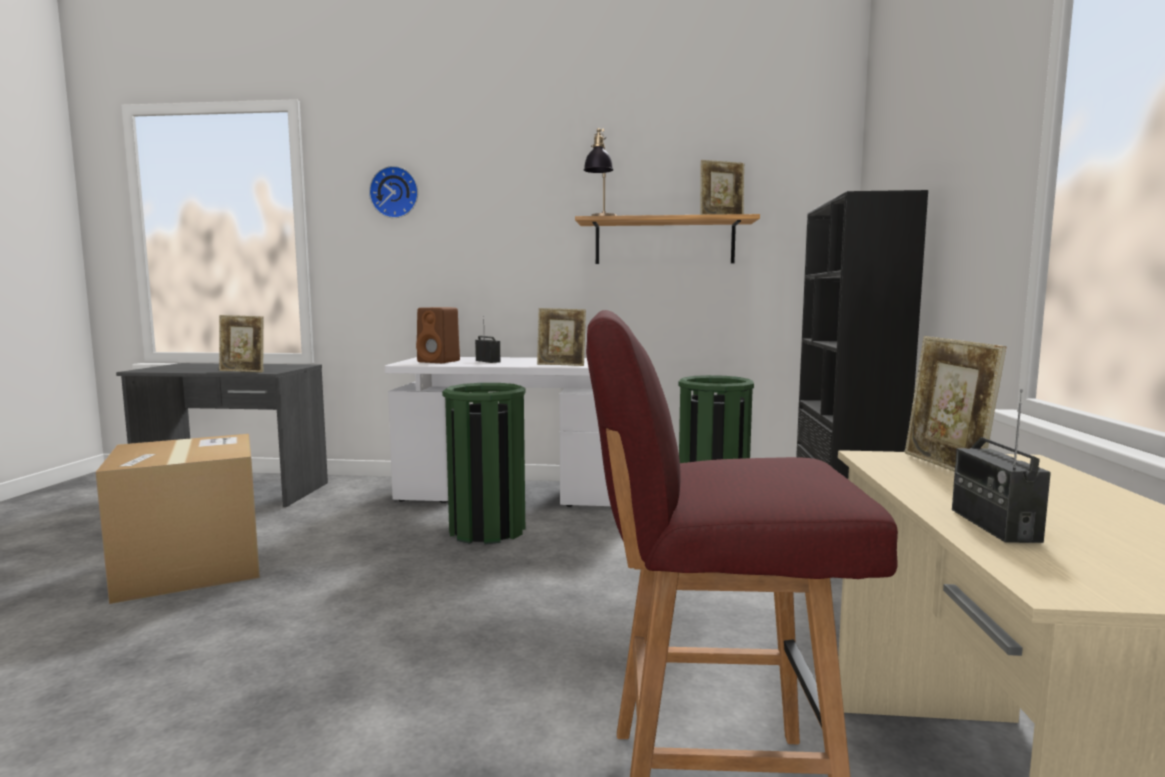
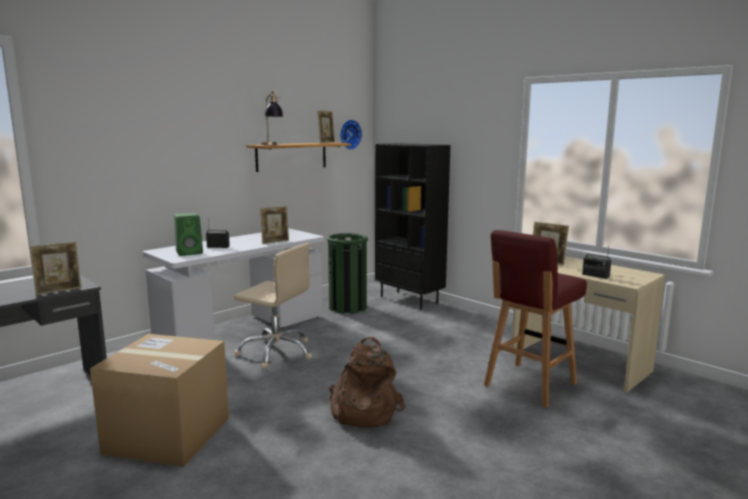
camera: 50 degrees left, 5 degrees up
(357, 651) = (362, 411): none -> brown backpack
(395, 192) = (113, 123): wall clock -> wall clock (349, 134)
(440, 361) = (190, 252): brown speaker -> green speaker
(487, 530) = (276, 352): green trash can -> beige office chair

